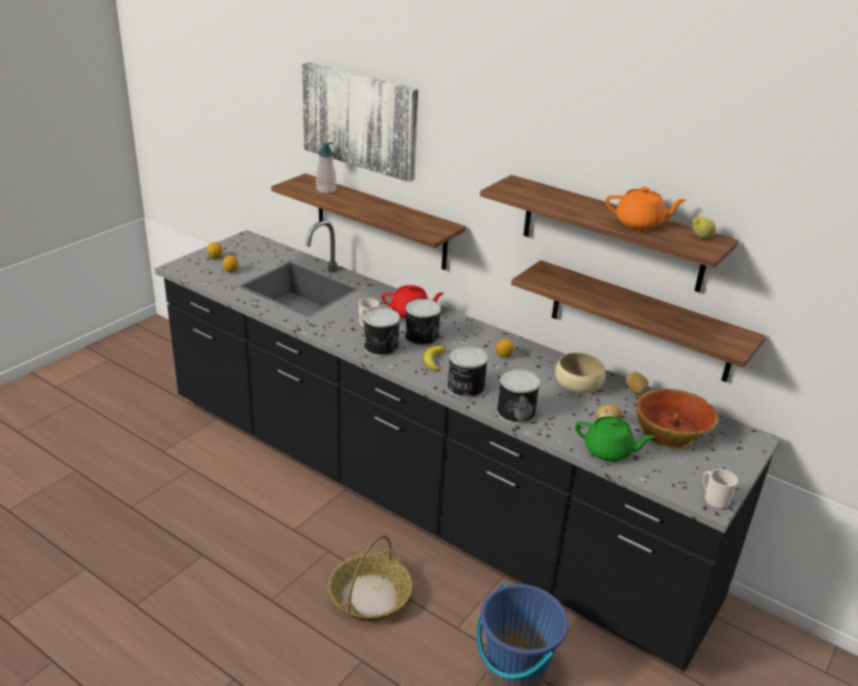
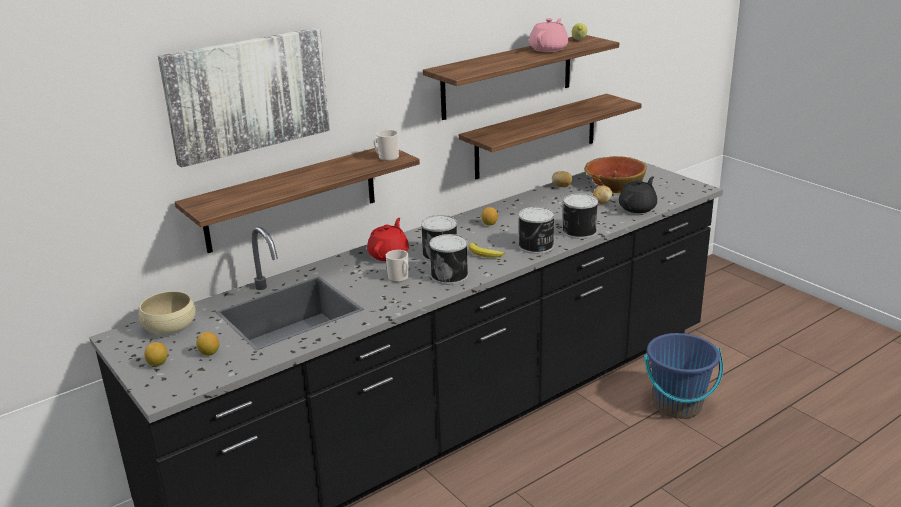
camera: 70 degrees left, 5 degrees down
(326, 189) = (241, 193): soap dispenser -> none
(370, 597) = (584, 472): basket -> none
(578, 385) = (546, 203): beige bowl -> beige bowl (170, 326)
(609, 451) = (638, 208): green teapot -> black teapot
(640, 223) = (549, 49): orange teapot -> pink teapot
(714, 499) = (696, 187): mug -> mug (386, 158)

